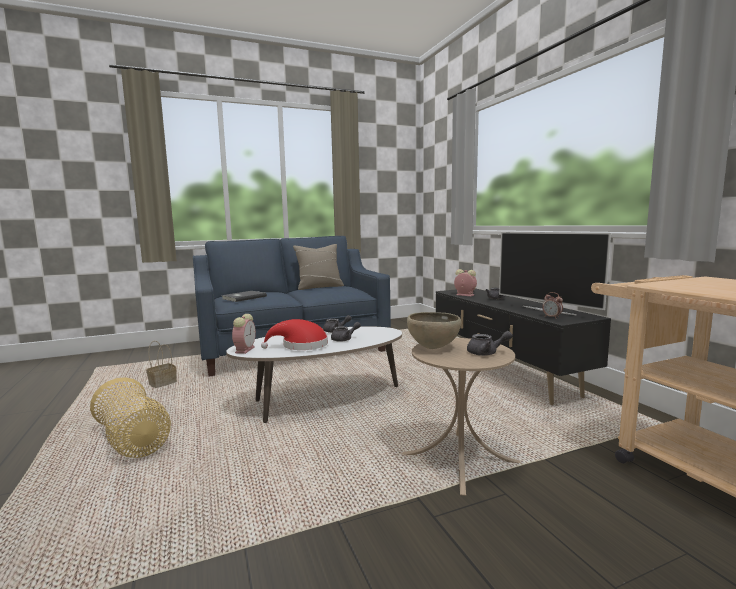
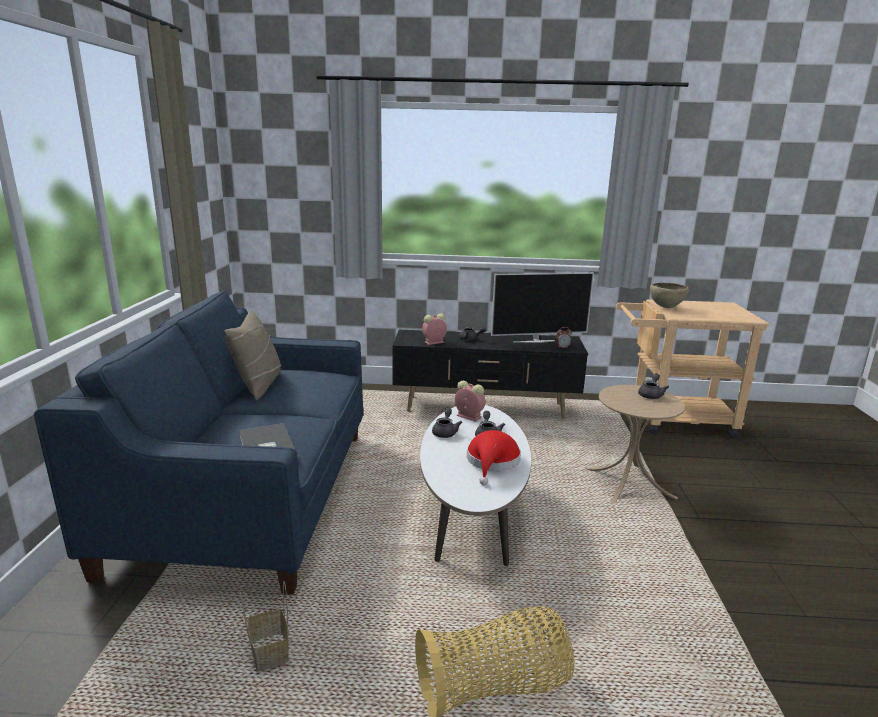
camera: 65 degrees left, 10 degrees up
(245, 349) = (478, 497): alarm clock -> alarm clock (468, 416)
(433, 348) = (628, 406): brown bowl -> brown bowl (666, 307)

